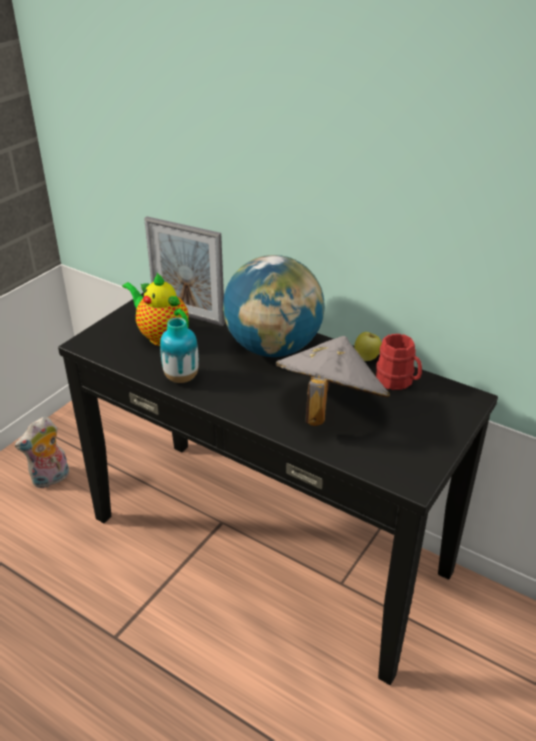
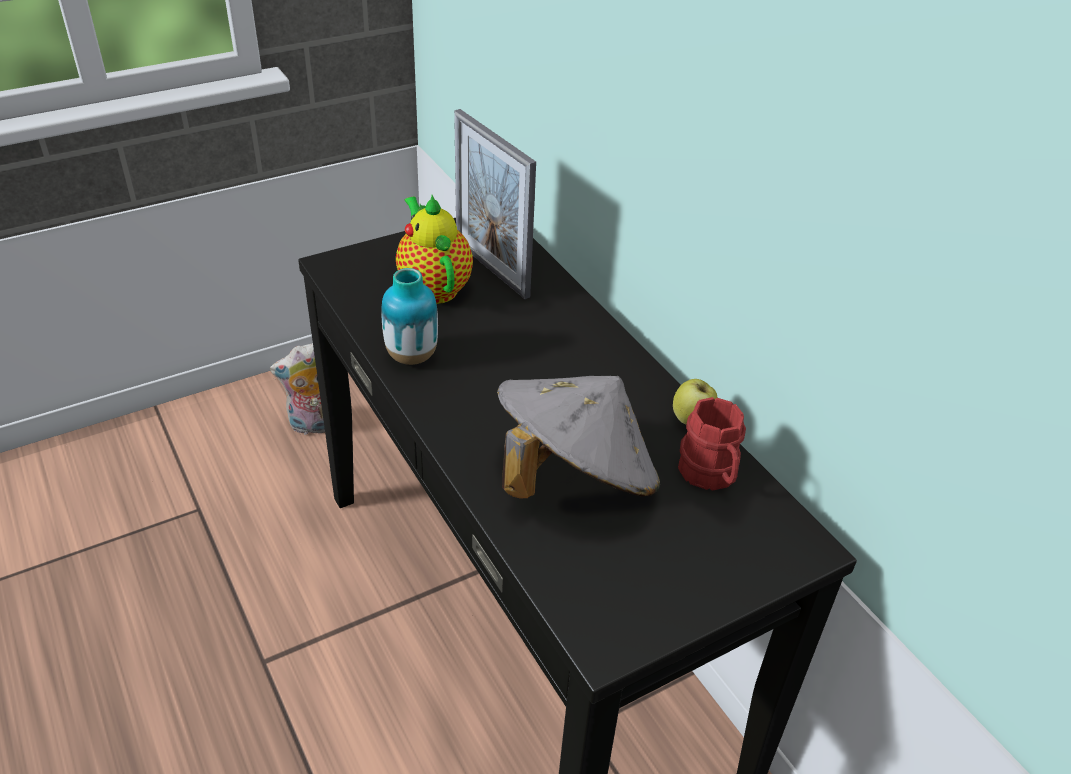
camera: 25 degrees right, 5 degrees up
(273, 348) = (568, 356): globe -> none

